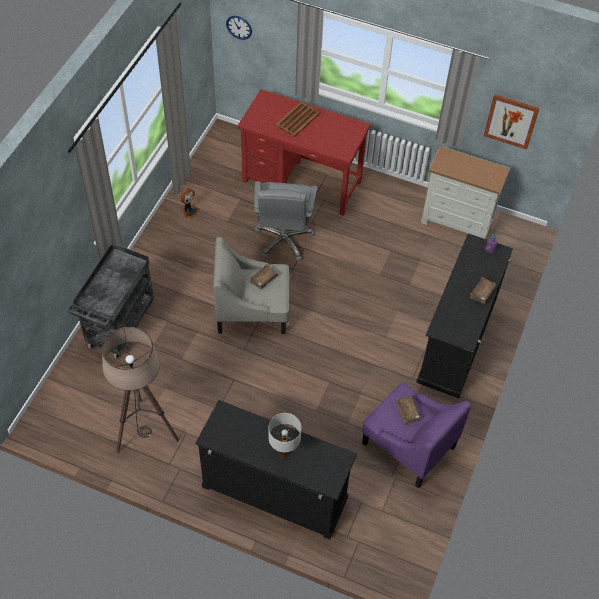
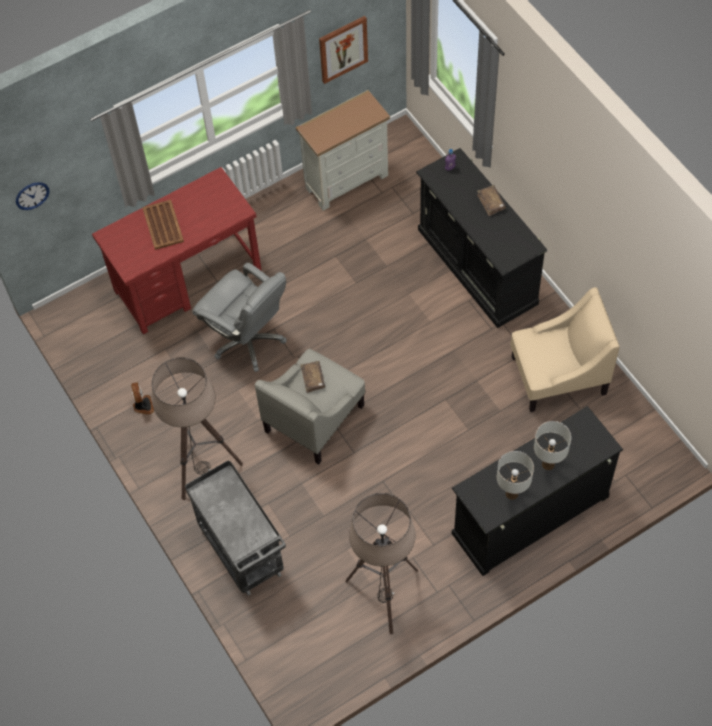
camera: 50 degrees left, 5 degrees up
(169, 268) = (202, 466): none -> floor lamp
(240, 442) = (511, 494): none -> white table lamp
(407, 411) = (548, 346): brown book -> none
(407, 446) = (558, 376): purple armchair -> beige armchair

